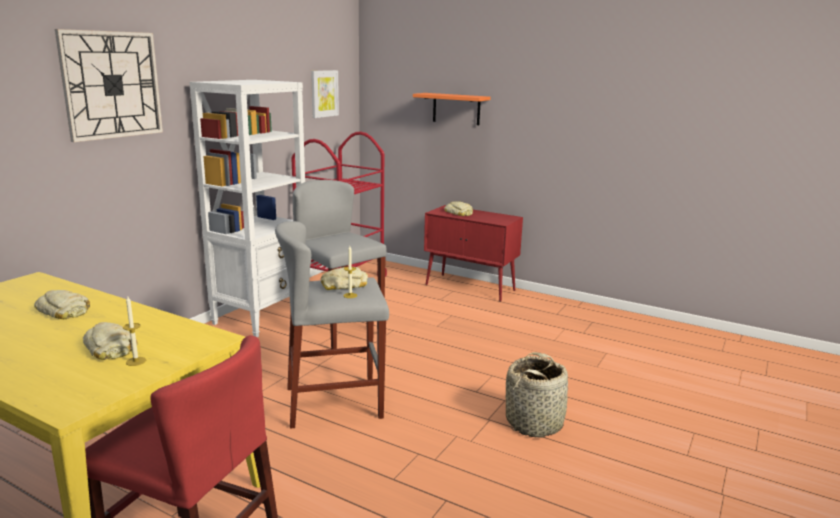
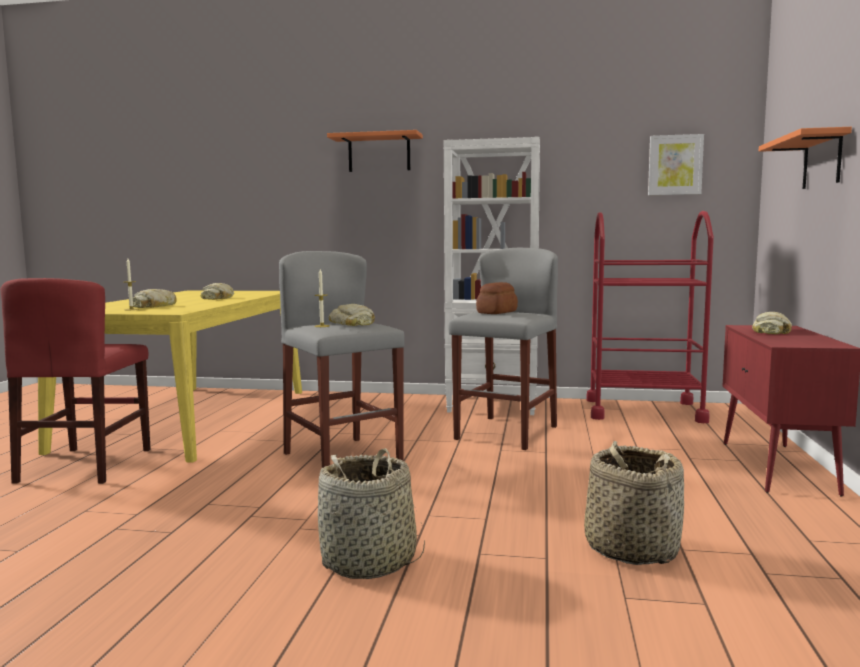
camera: 70 degrees right, 10 degrees down
(112, 85) = (379, 153): wall clock -> orange shelf
(339, 240) = (496, 312): none -> bread
(548, 350) = (631, 548): none -> basket

